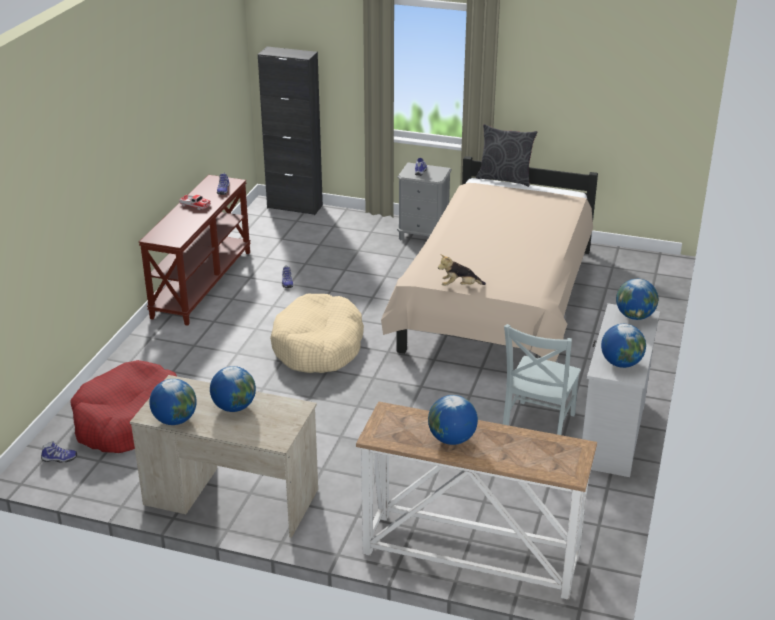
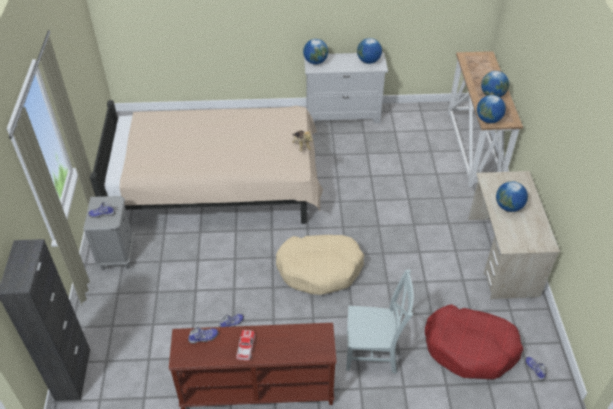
camera: 110 degrees left, 15 degrees up
(175, 420) = (541, 229): globe -> globe (488, 120)
(504, 179) = (107, 159): grey pillow -> none
(537, 427) = (353, 143): grey chair -> grey chair (374, 352)

